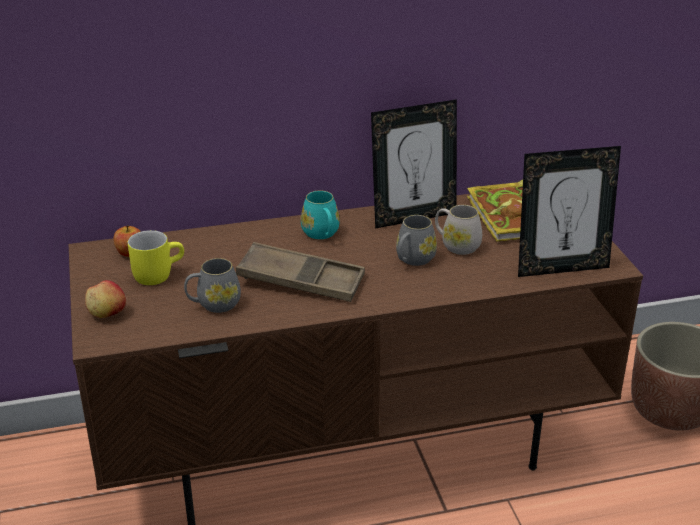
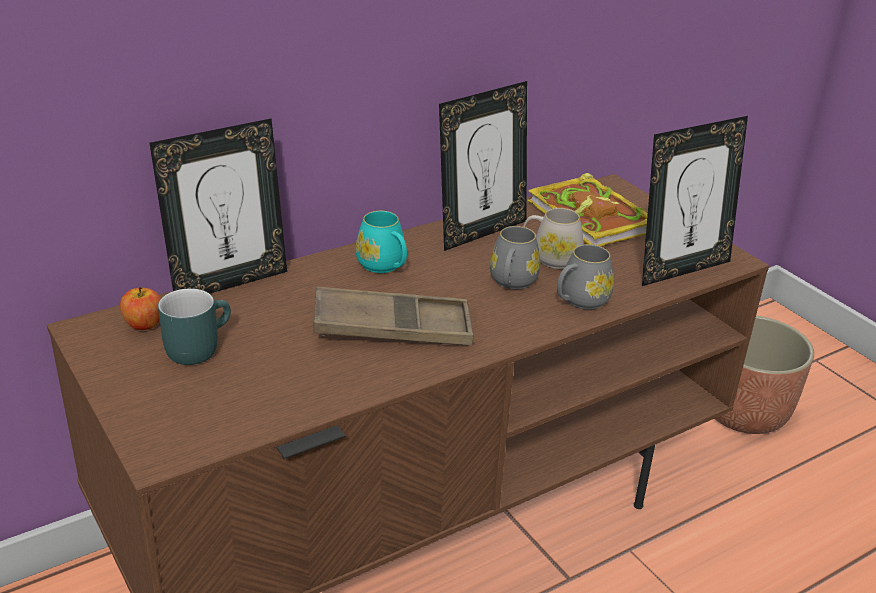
camera: 20 degrees left, 0 degrees up
(107, 313) = (154, 413): apple -> none
(157, 273) = (196, 347): yellow mug -> turquoise mug
(202, 231) = (228, 282): none -> picture frame
(214, 304) = (297, 377): grey mug -> grey mug (579, 301)

